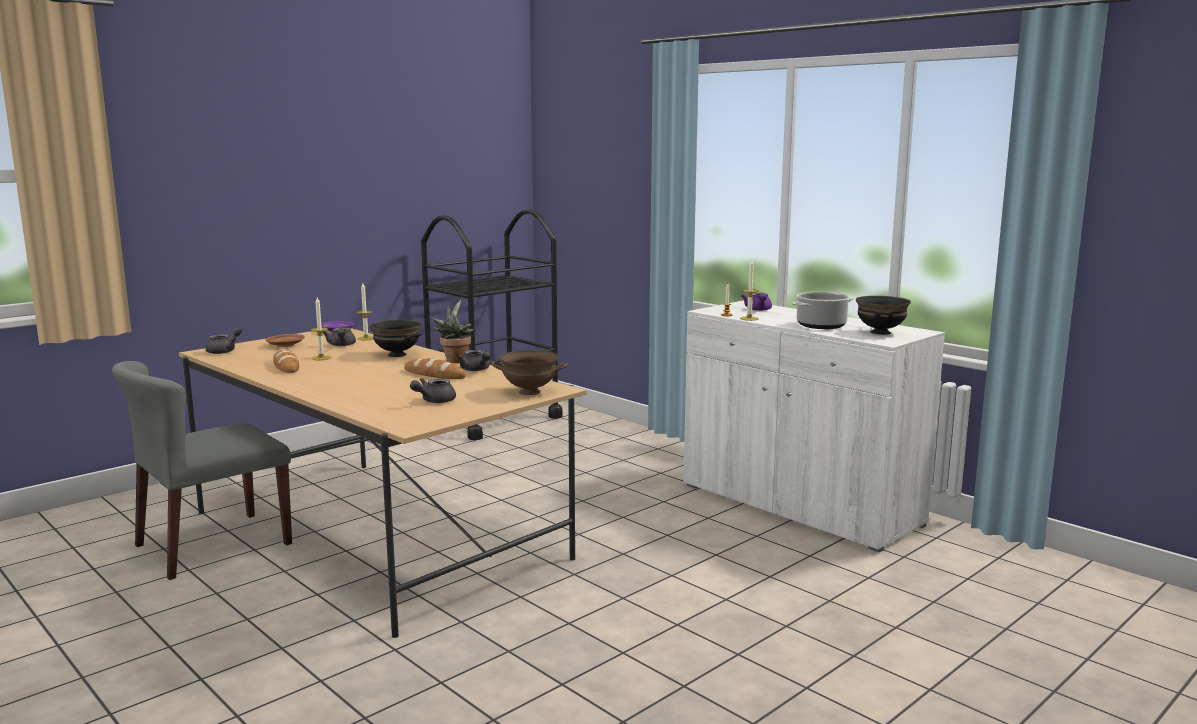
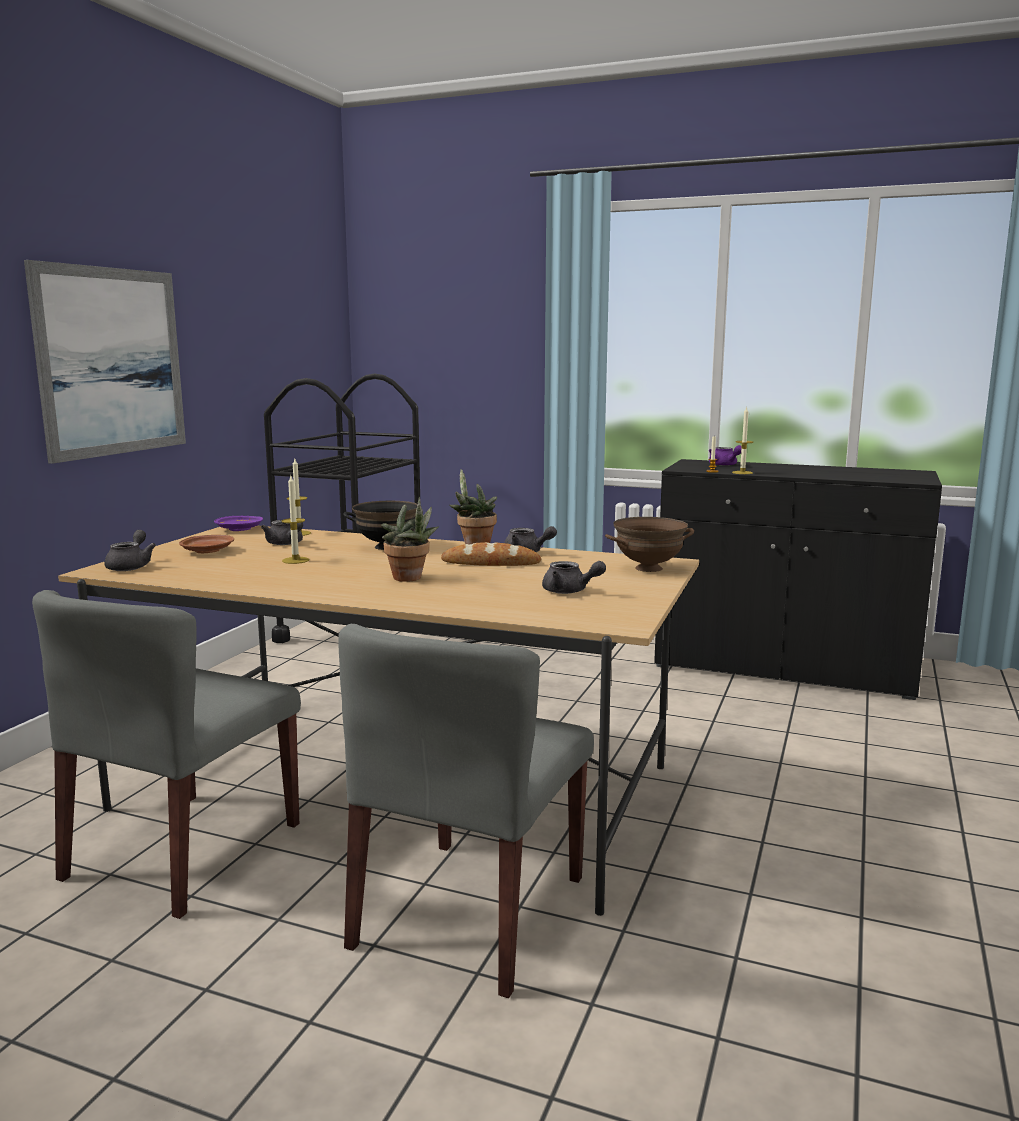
camera: 25 degrees left, 0 degrees up
(279, 204) = (111, 362): none -> picture
(286, 366) = (269, 574): bread -> none
(320, 616) = (470, 912): none -> grey chair
(358, 379) = (410, 579): none -> potted plant
(434, 401) = (570, 591): grey teapot -> grey teapot turned 75 degrees counterclockwise
(798, 505) = (783, 668): white cabinet -> black cabinet
(821, 325) = (824, 473): cooking pot -> none
(880, 332) = (889, 475): black bowl -> none

